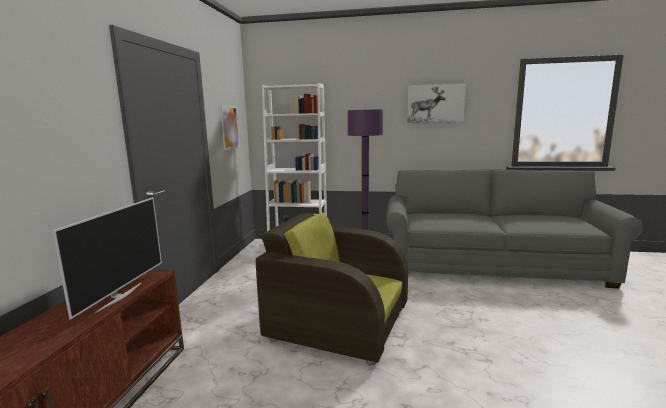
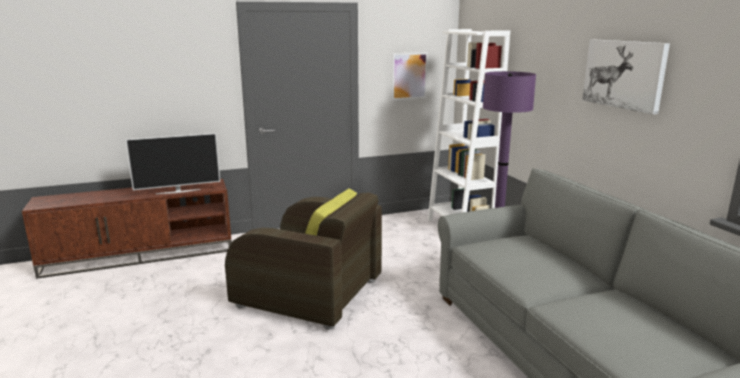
camera: 60 degrees right, 5 degrees up
(338, 323) = (310, 293): brown armchair -> brown armchair turned 120 degrees clockwise

